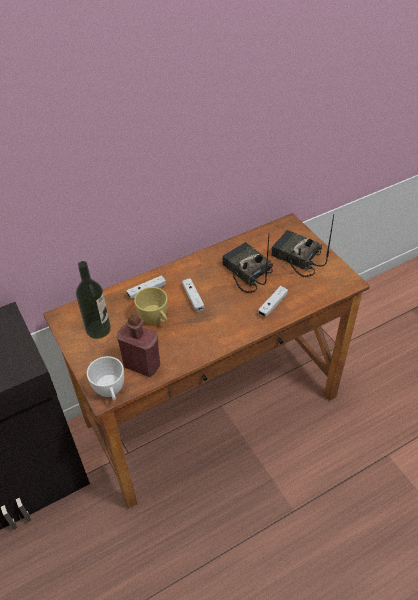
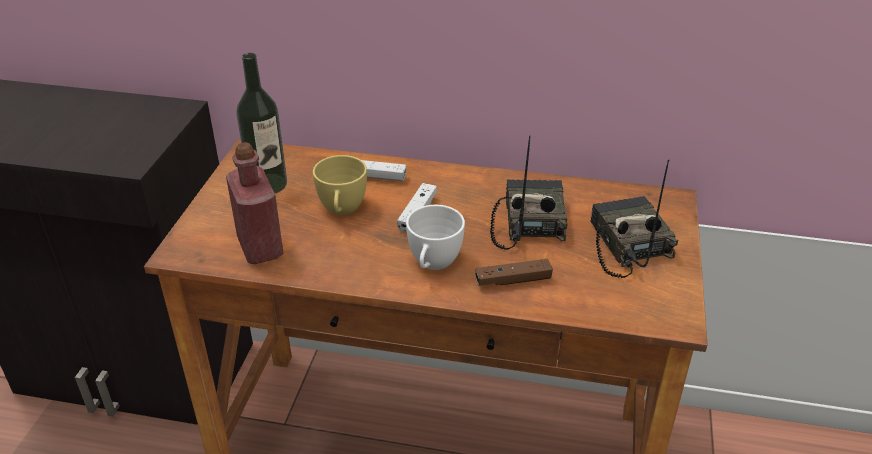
camera: 40 degrees right, 10 degrees down
(110, 392) = (191, 252): white cup -> white cup (433, 264)
(272, 305) = (513, 280): white game controller -> brown game controller

